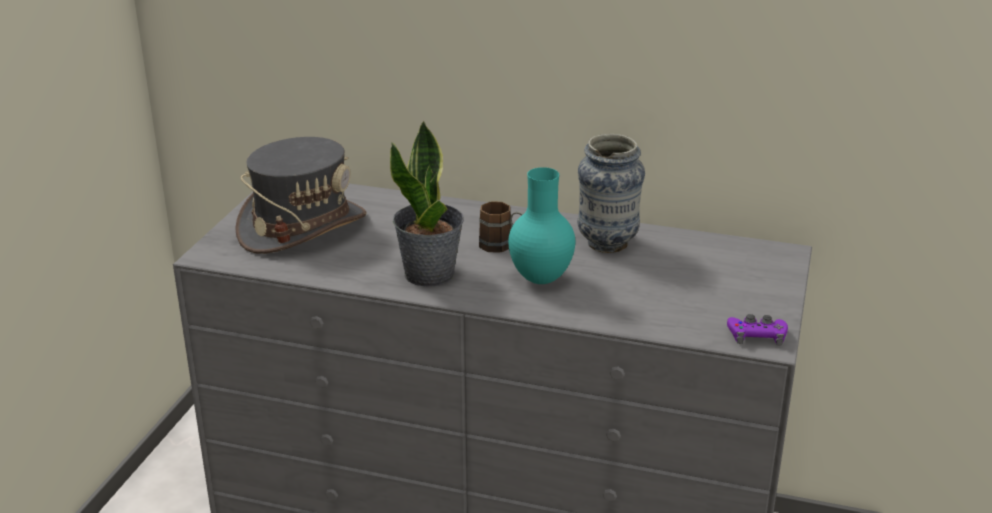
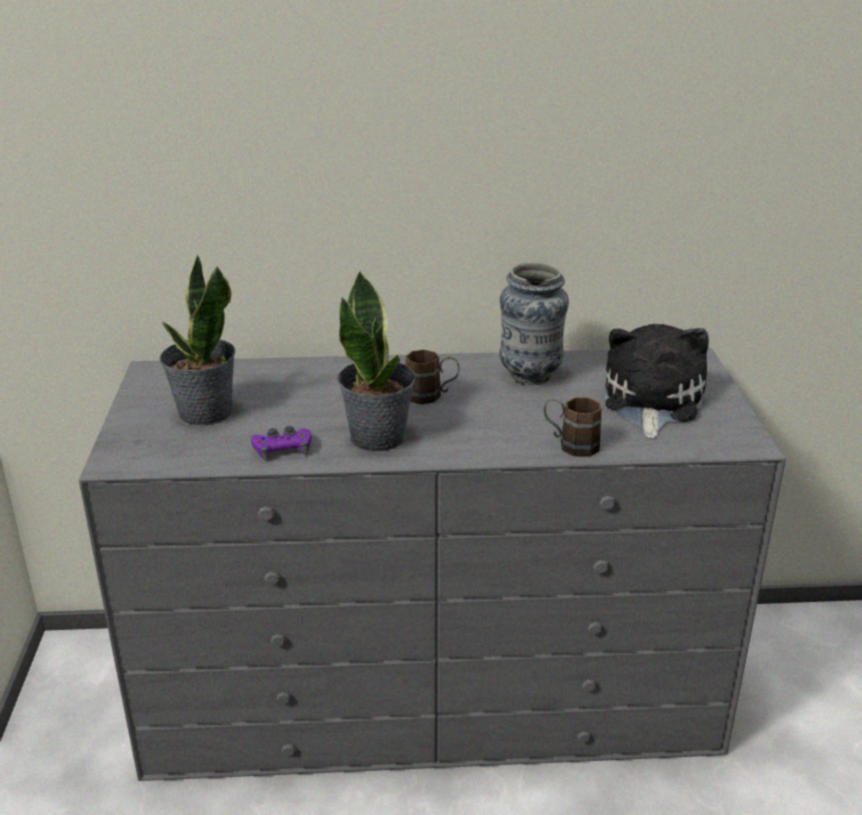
camera: 20 degrees left, 0 degrees up
(302, 227) = (205, 413): grey hat -> potted plant
(541, 280) = (494, 422): turquoise vase -> none
(595, 312) = (570, 444): none -> brown mug
(703, 288) = (650, 402): none -> plush toy
(756, 335) = (732, 438): purple game controller -> purple game controller (282, 448)

